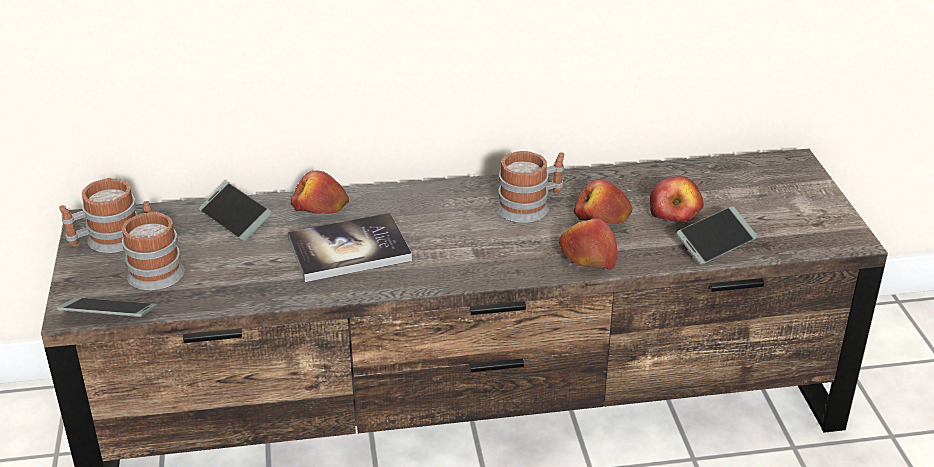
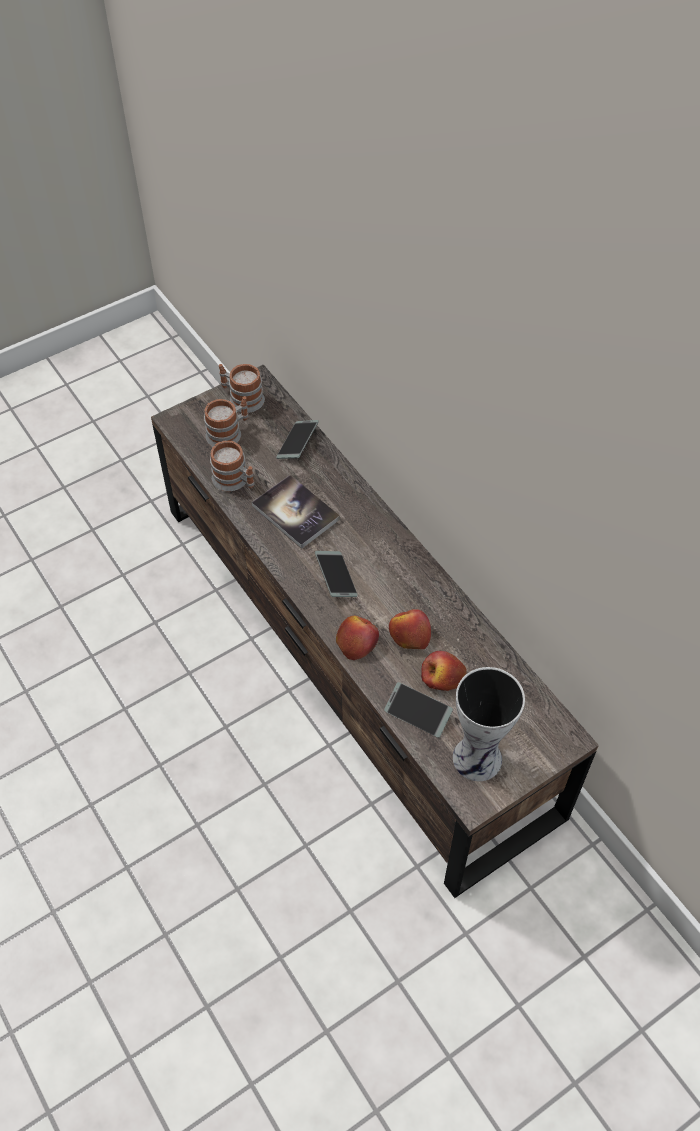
camera: 65 degrees right, 20 degrees up
(109, 315) = (178, 435): phone -> phone (336, 577)
(320, 209) = (331, 478): apple -> none
(530, 207) = (399, 589): mug -> mug (235, 481)
(796, 219) = (479, 758): none -> vase

